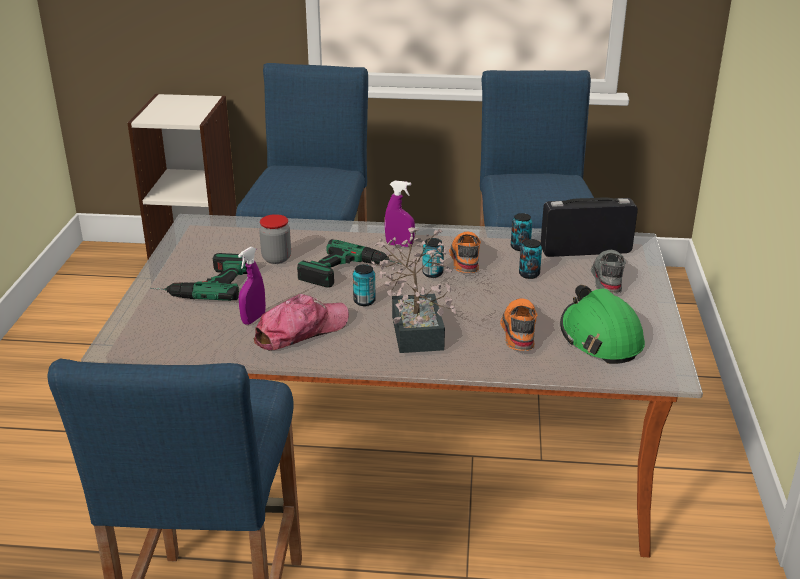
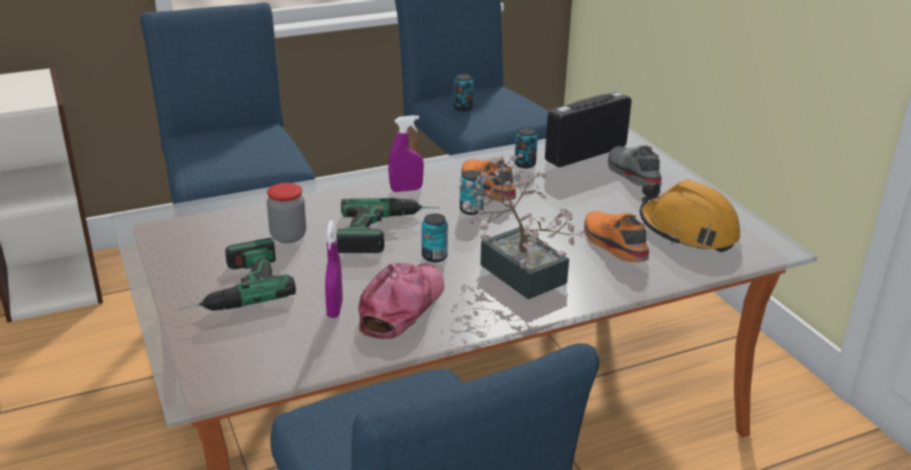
camera: 30 degrees left, 0 degrees up
(529, 274) = (561, 188): can -> can (463, 108)
(600, 338) = (687, 231): green hard hat -> orange hard hat

